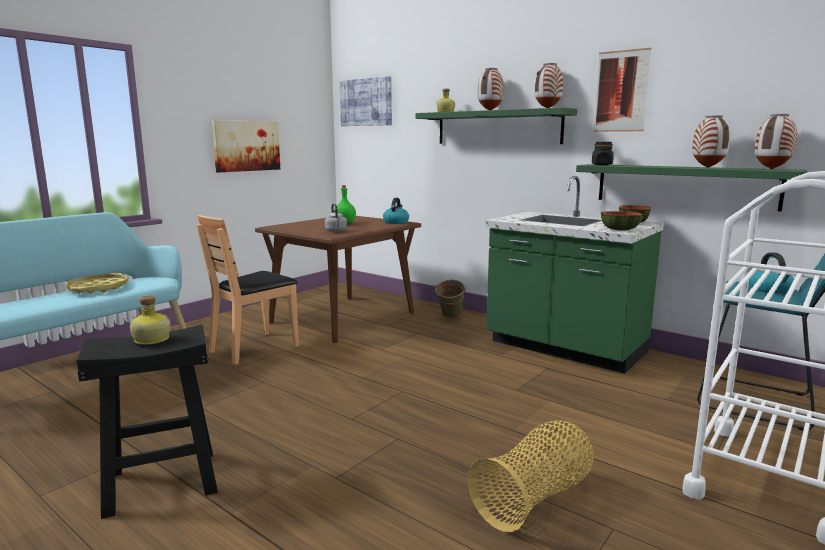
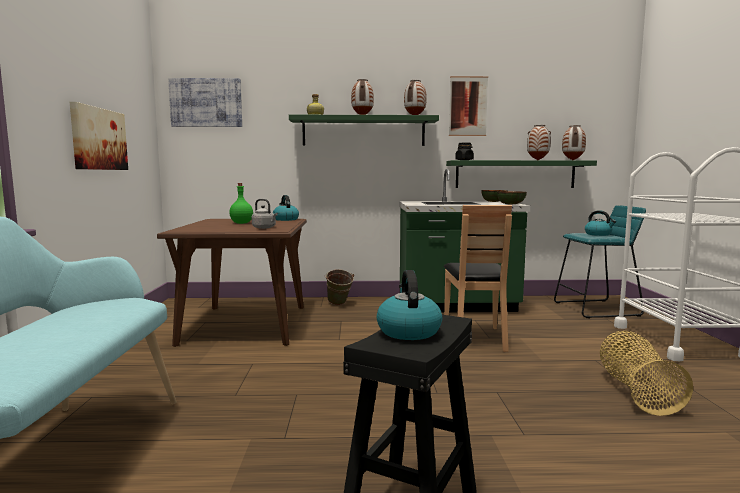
camera: 40 degrees left, 5 degrees down
(98, 288) = (68, 323): yellow tray -> none
(150, 339) = (408, 331): bottle -> kettle
(254, 348) = (214, 371): brown chair -> brown chair (475, 338)

